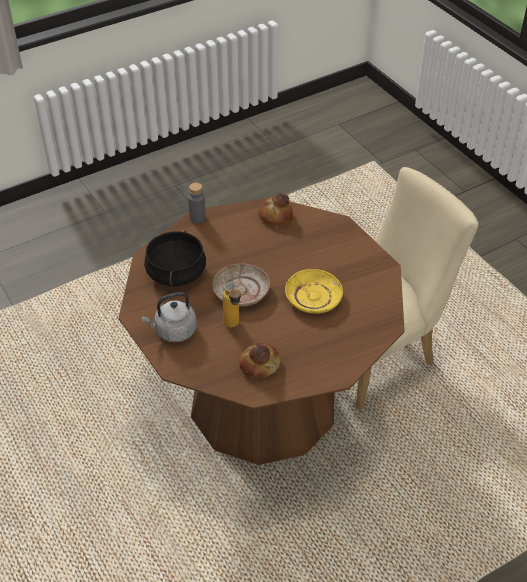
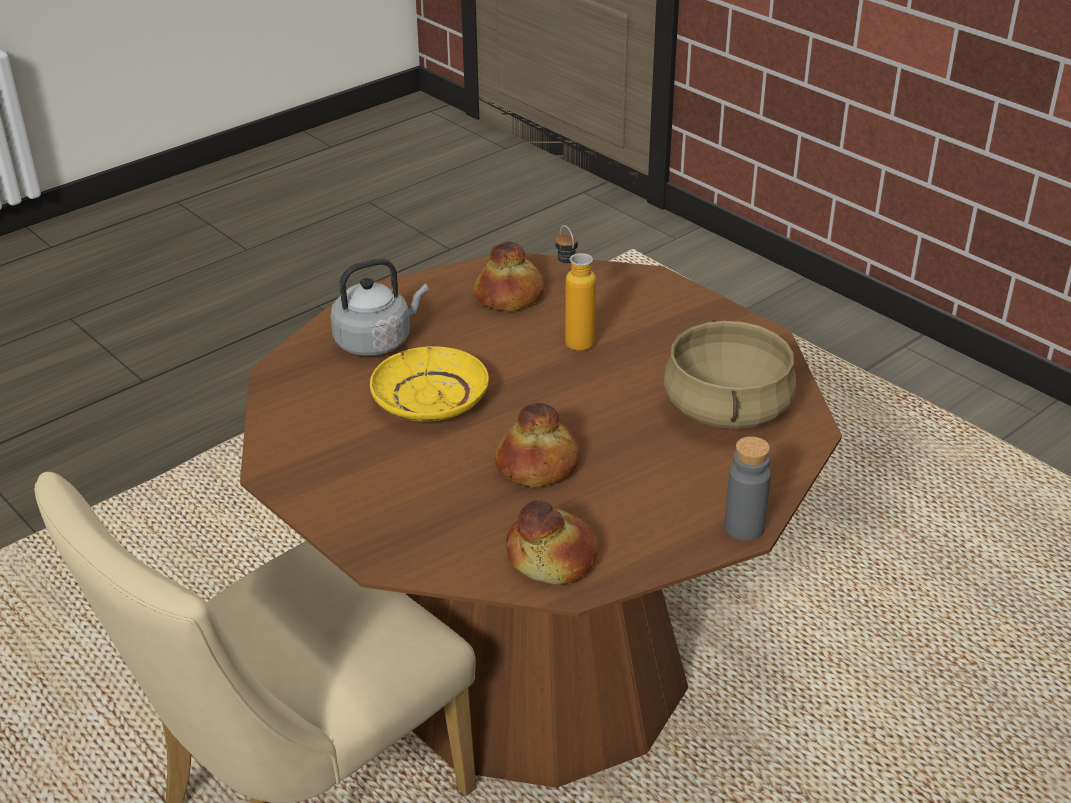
camera: 170 degrees right, 10 degrees down
(173, 331) = (678, 321): grey kettle -> grey kettle (377, 341)
(177, 273) = (725, 408): black cooking pot -> beige cooking pot
(241, 291) = (579, 392): beige plate -> none
(270, 255) = (538, 465): none -> bread

